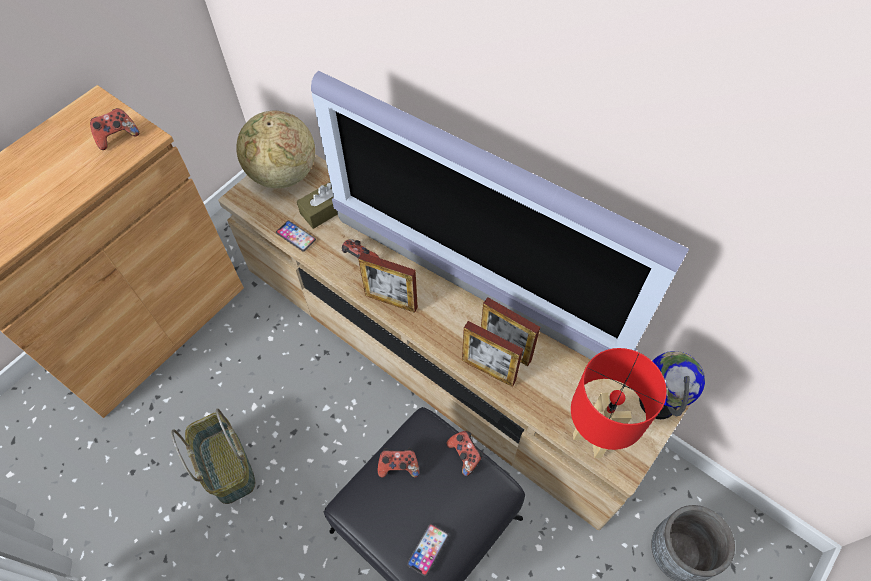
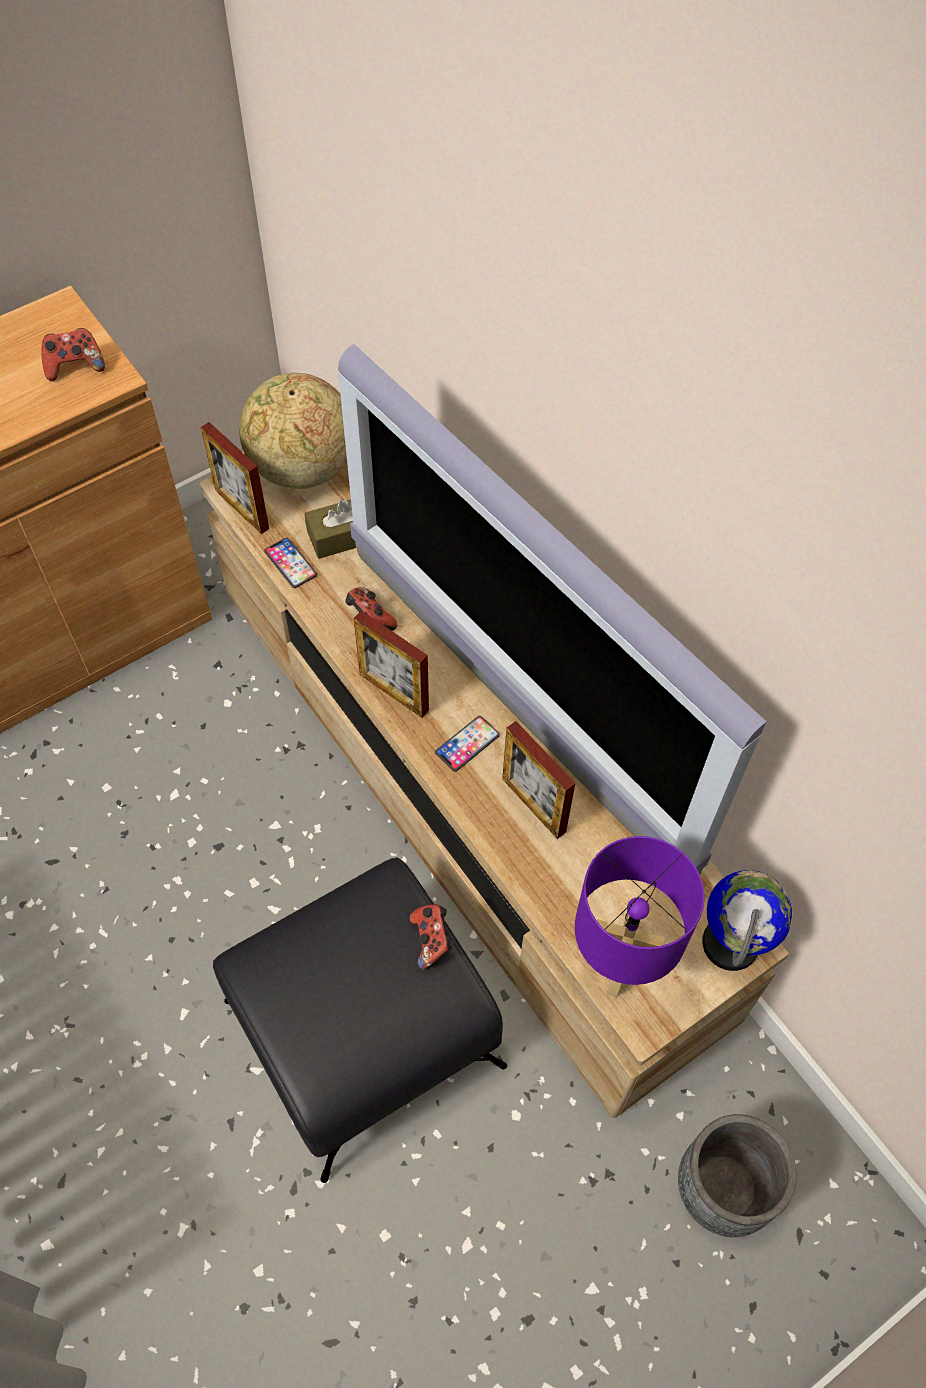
camera: 15 degrees right, 0 degrees up
(226, 465) = (110, 866): basket -> none
(398, 466) = (333, 928): game controller -> none
(428, 549) = (334, 1053): phone -> phone (467, 744)
(488, 370) = (498, 829): picture frame -> picture frame (242, 509)
(594, 435) = (618, 964): red table lamp -> purple table lamp

